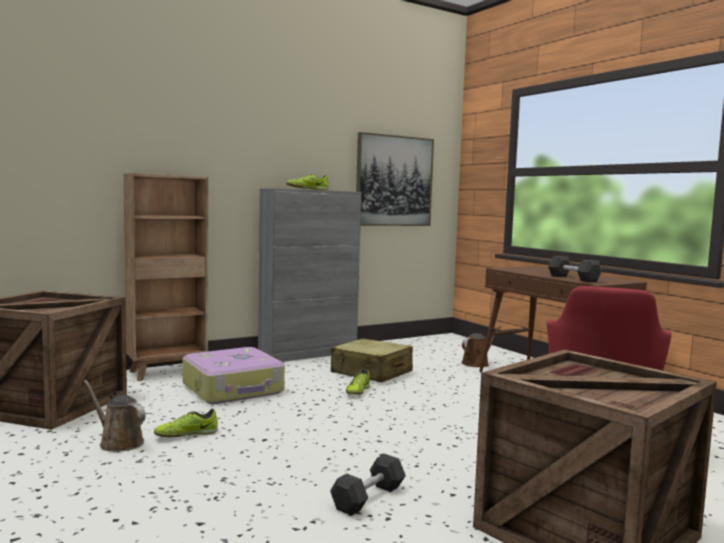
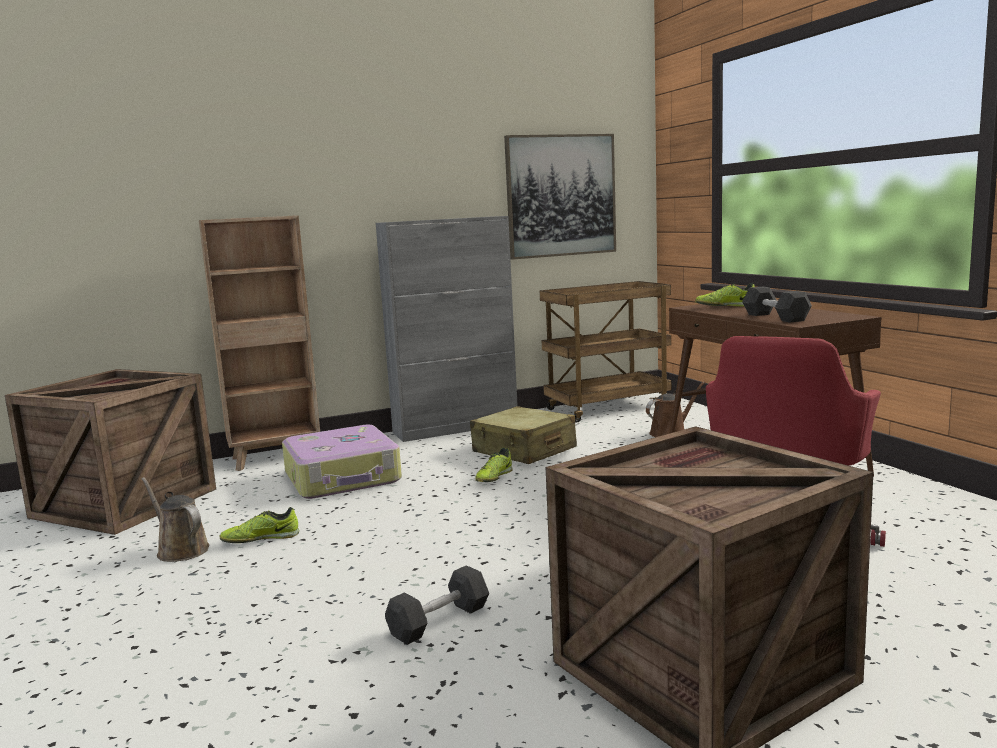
camera: 10 degrees right, 5 degrees up
(307, 189) = (436, 219): shoe -> shoe (725, 307)
(420, 344) = (607, 408): none -> brown cart

